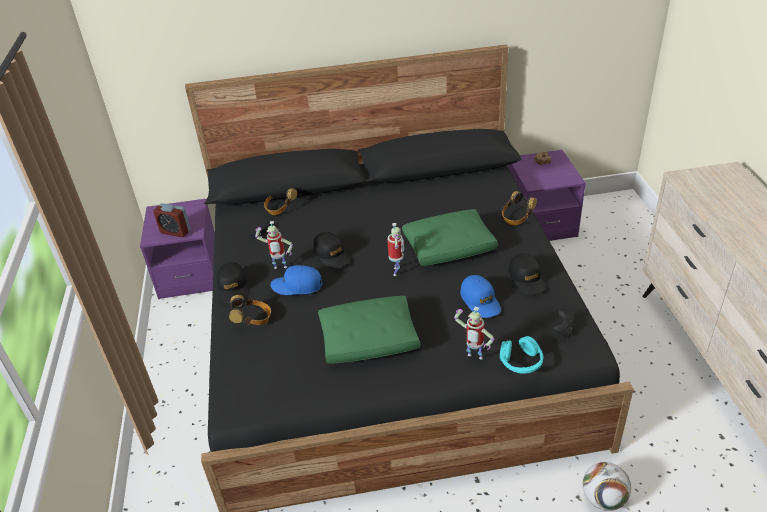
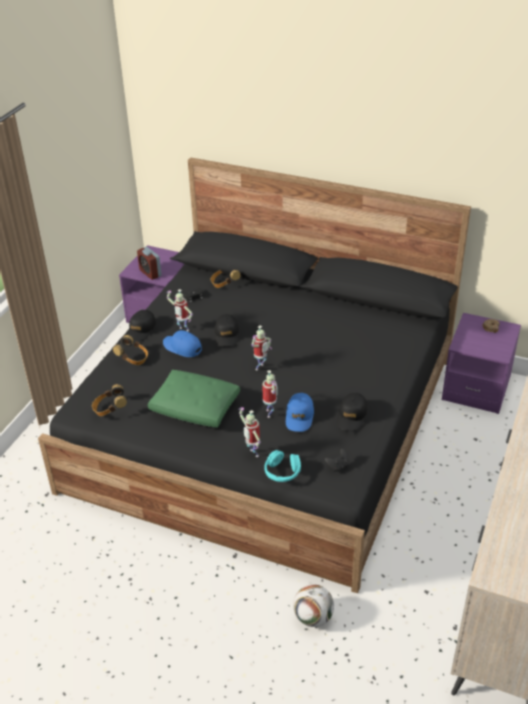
camera: 30 degrees right, 0 degrees up
(449, 247) = (319, 366): green pillow -> none
(450, 310) = (270, 413): none -> toy robot
(516, 218) = (396, 365): headphones -> headphones (110, 409)

